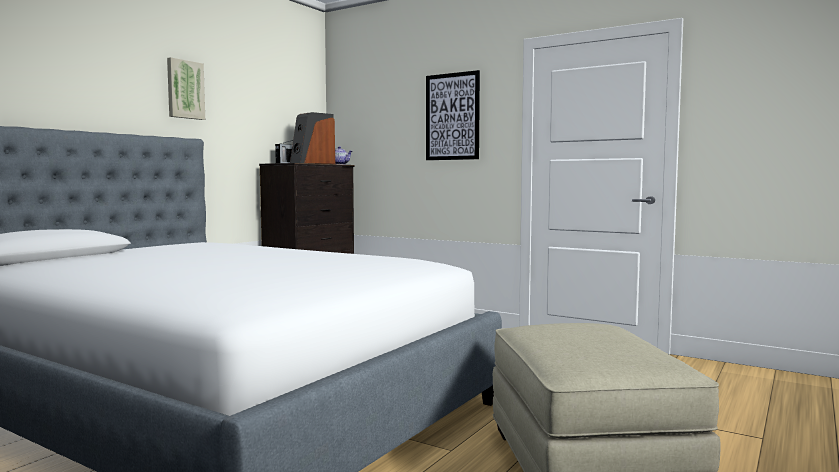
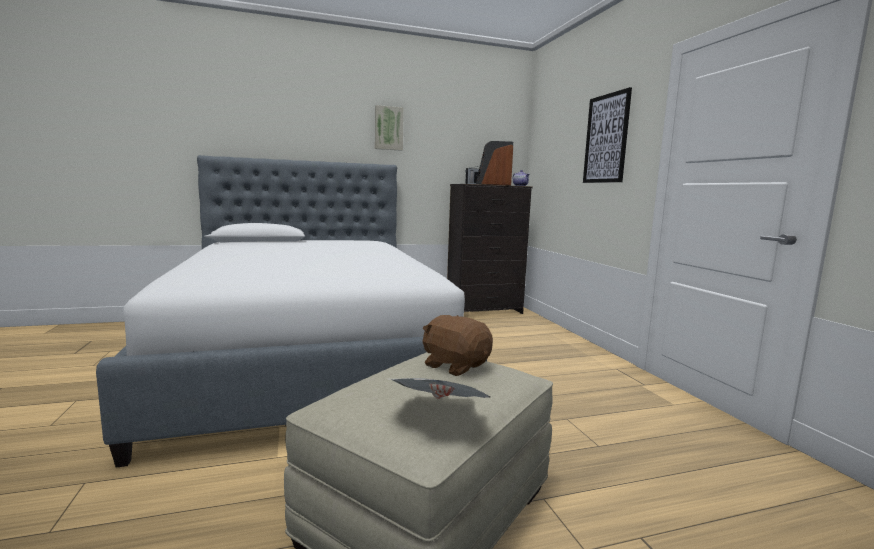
camera: 40 degrees right, 5 degrees up
(561, 328) = (455, 365): none -> brown plush toy
(644, 351) = (440, 415): none -> newspaper

